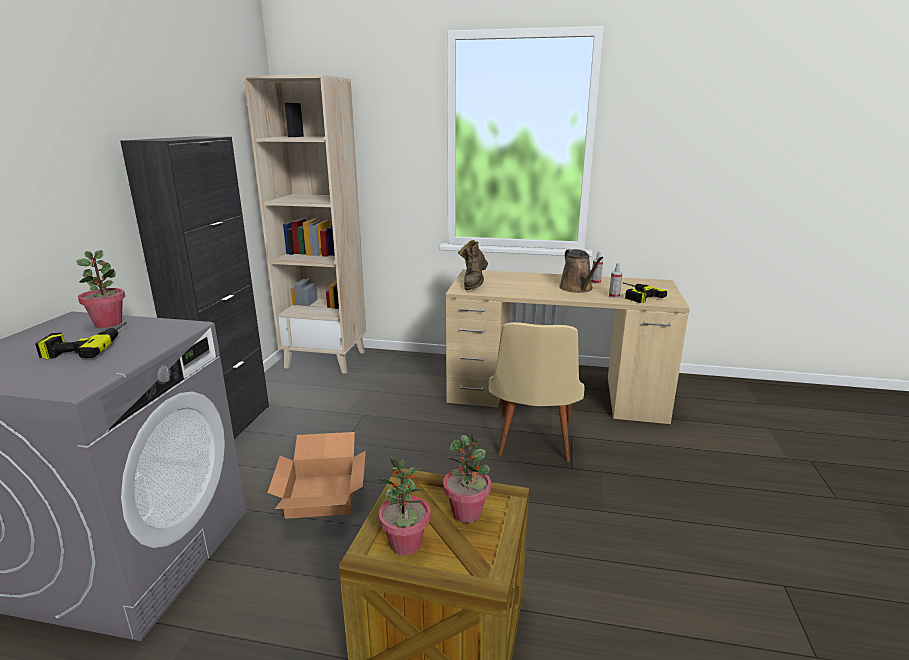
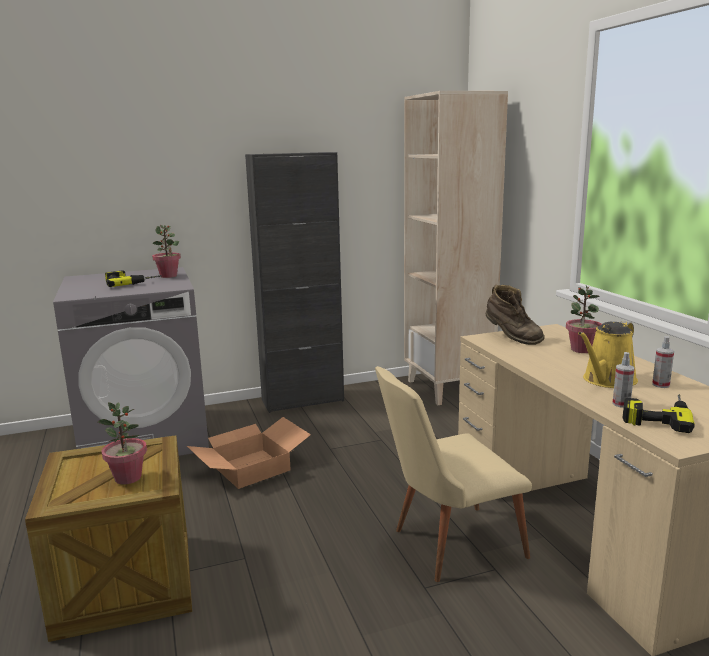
camera: 60 degrees right, 5 degrees down
(405, 544) = (81, 468): potted plant -> potted plant (581, 350)
(474, 284) = (512, 338): brown boot -> brown boot turned 120 degrees counterclockwise
(577, 288) = (607, 380): brown watering can -> yellow watering can

